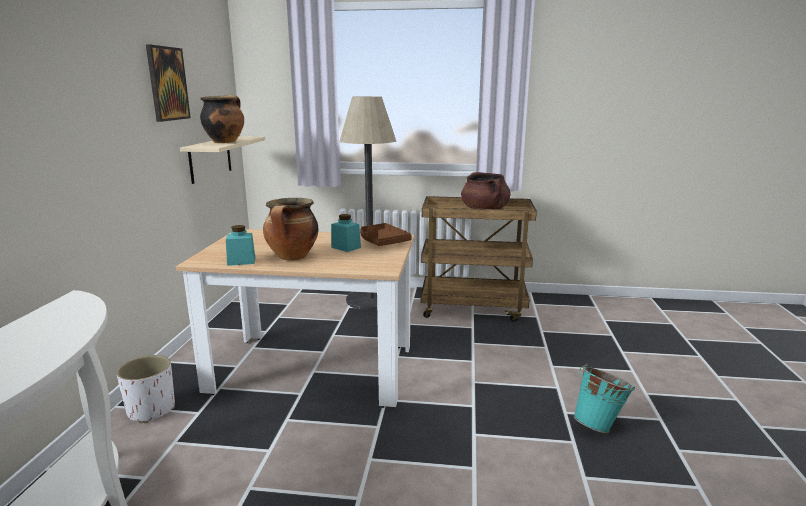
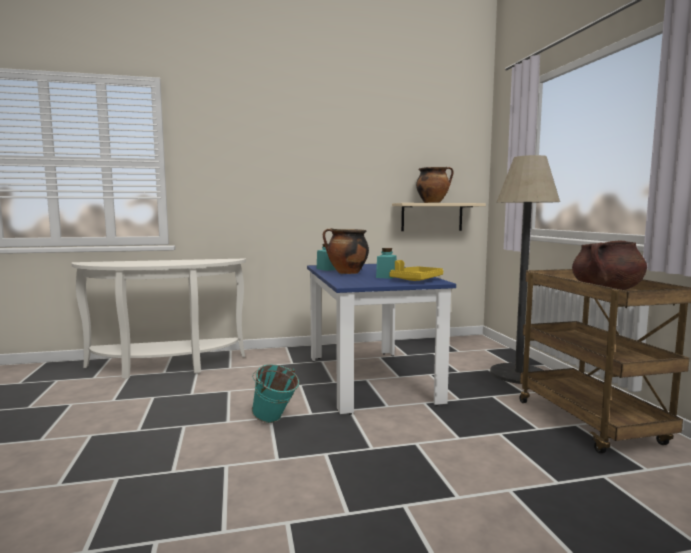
camera: 70 degrees right, 10 degrees down
(151, 410) = (287, 353): white planter -> none
(167, 84) = (388, 159): picture -> none
(313, 369) = (370, 378): beige dining table -> blue dining table
(382, 242) = (416, 280): brown tray -> yellow tray
(599, 425) = (396, 533): turquoise bucket -> turquoise bucket (275, 421)

